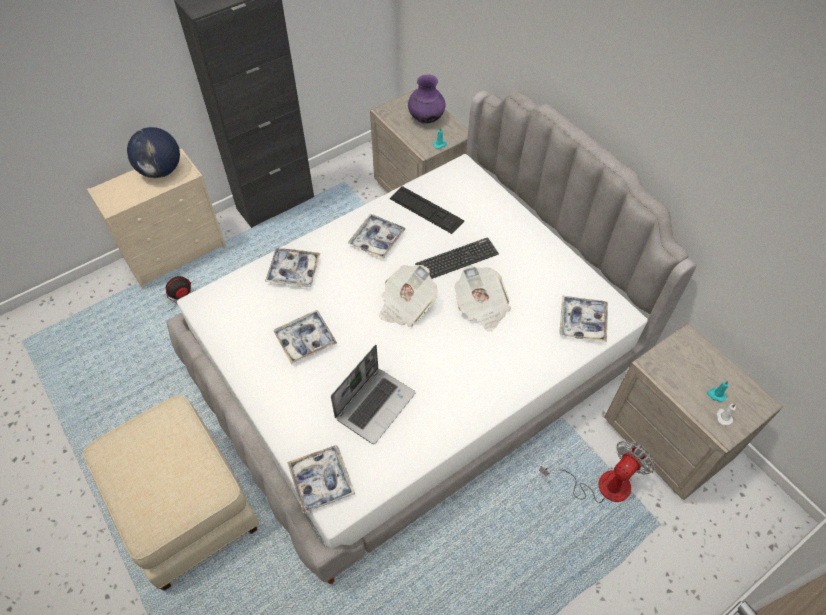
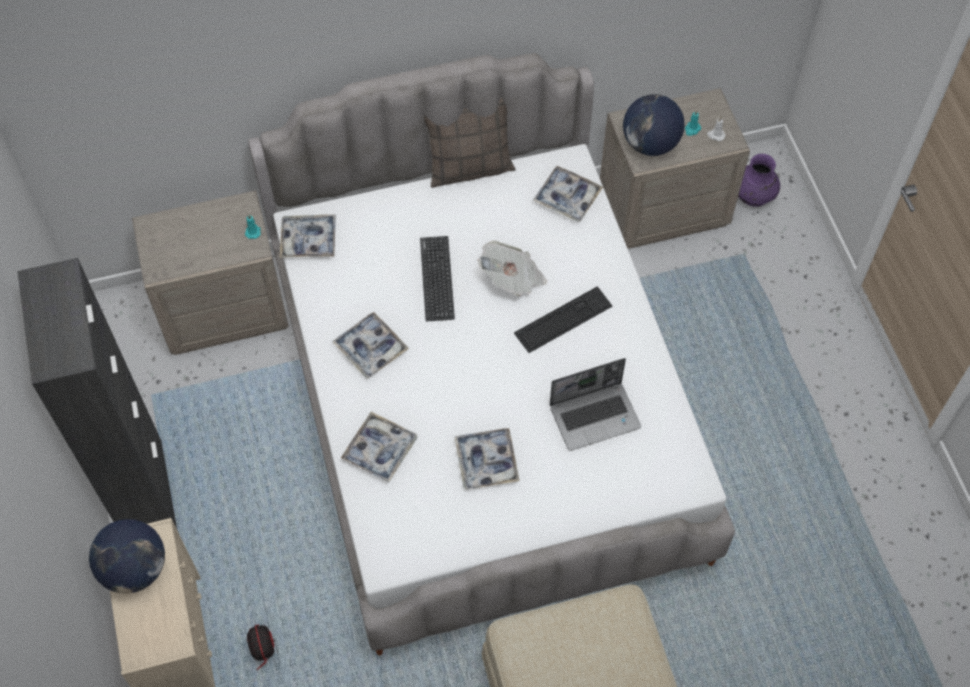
camera: 70 degrees left, 5 degrees up
(321, 481) = (665, 489): tray -> tray (309, 240)
(375, 404) = (595, 416): laptop -> laptop turned 105 degrees clockwise
(406, 305) = (480, 349): newspaper -> none
(426, 118) = (197, 231): purple vase -> purple vase (753, 197)
(426, 210) = (348, 284): keyboard -> keyboard (563, 319)
(571, 248) = (470, 168): none -> pillow
(601, 485) = (690, 284): fan -> none
(675, 365) = (650, 144): none -> globe

